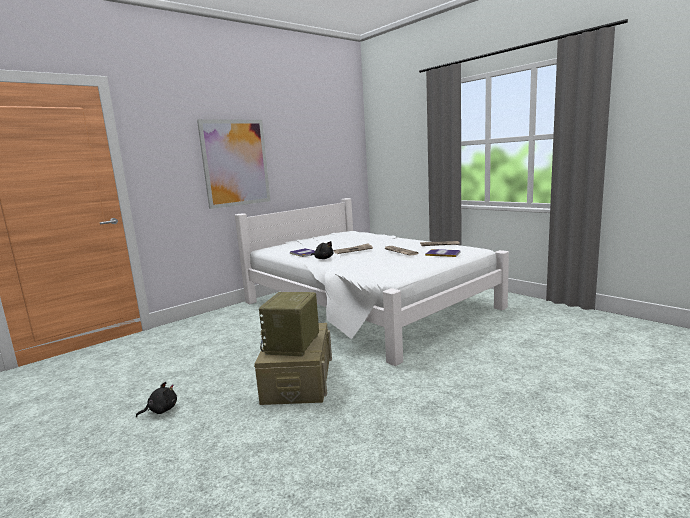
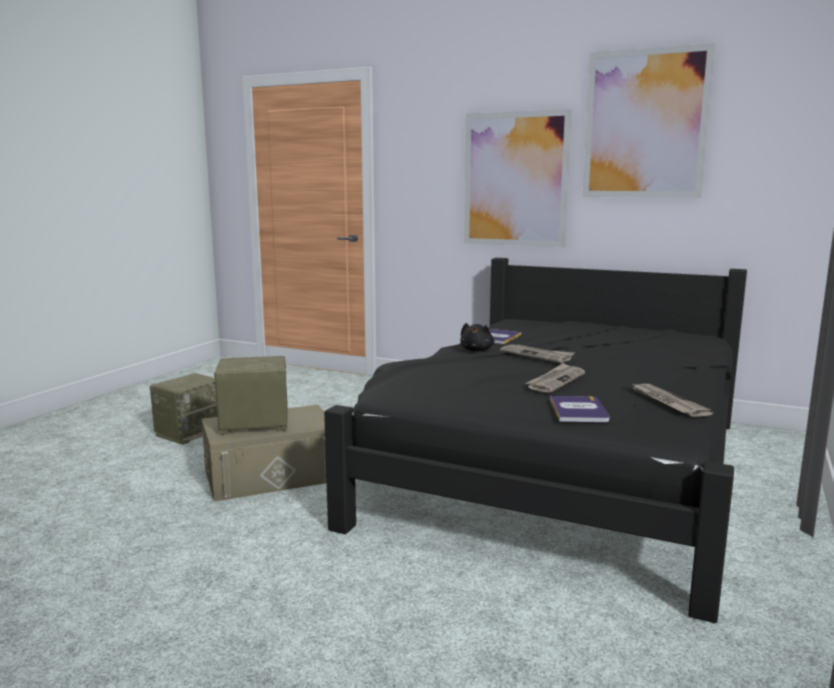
camera: 65 degrees right, 0 degrees up
(161, 410) = (191, 431): black plush toy -> radio
(296, 129) = (645, 124): none -> picture
(366, 306) = (561, 469): white bed -> black bed

